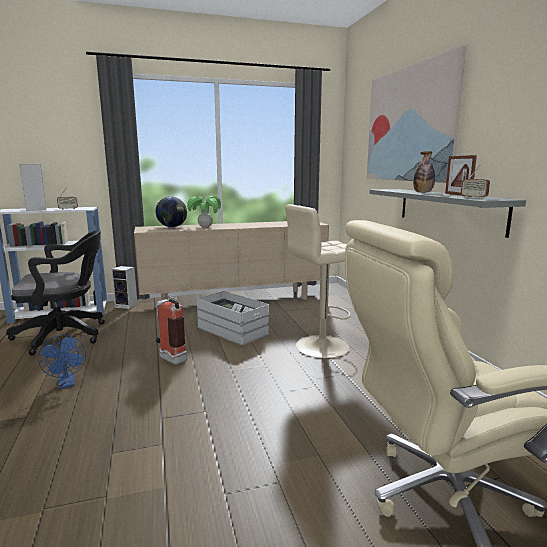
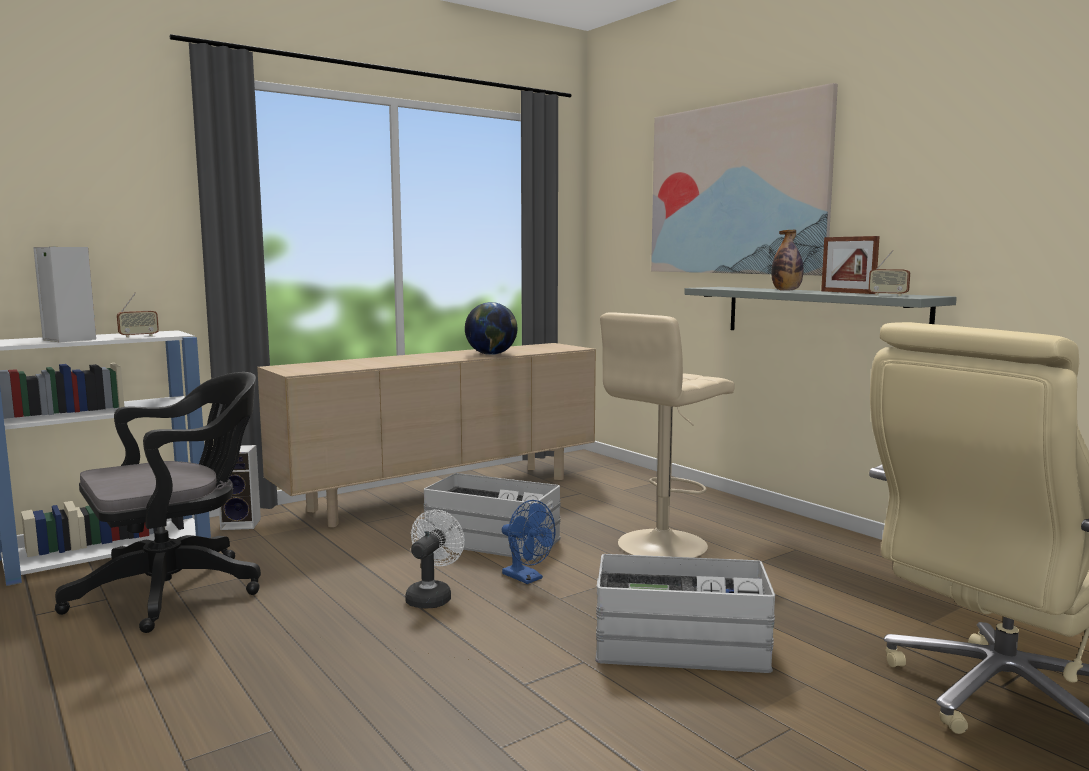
camera: 20 degrees left, 5 degrees down
(67, 384) = (286, 666): blue fan -> blue fan (527, 578)
(169, 358) = (432, 596): fire extinguisher -> white fan
(172, 227) = (334, 363): globe -> globe (491, 354)
(205, 227) = (396, 361): potted plant -> none
(269, 411) = (681, 644): none -> grey storage box

